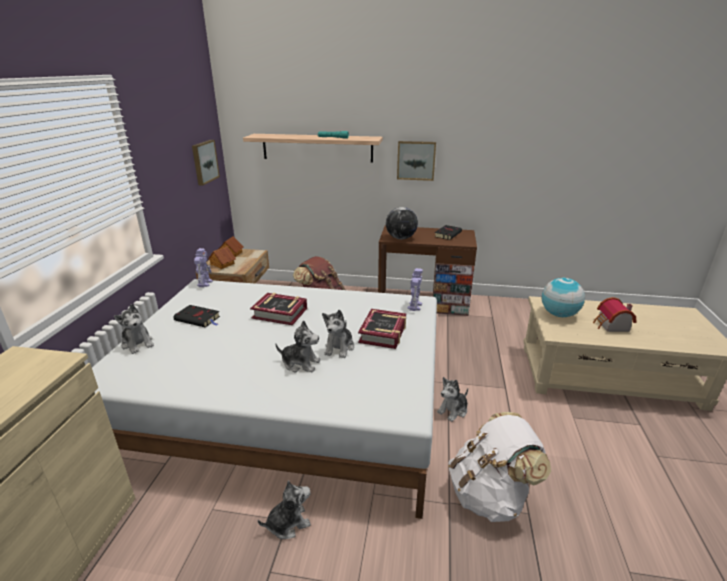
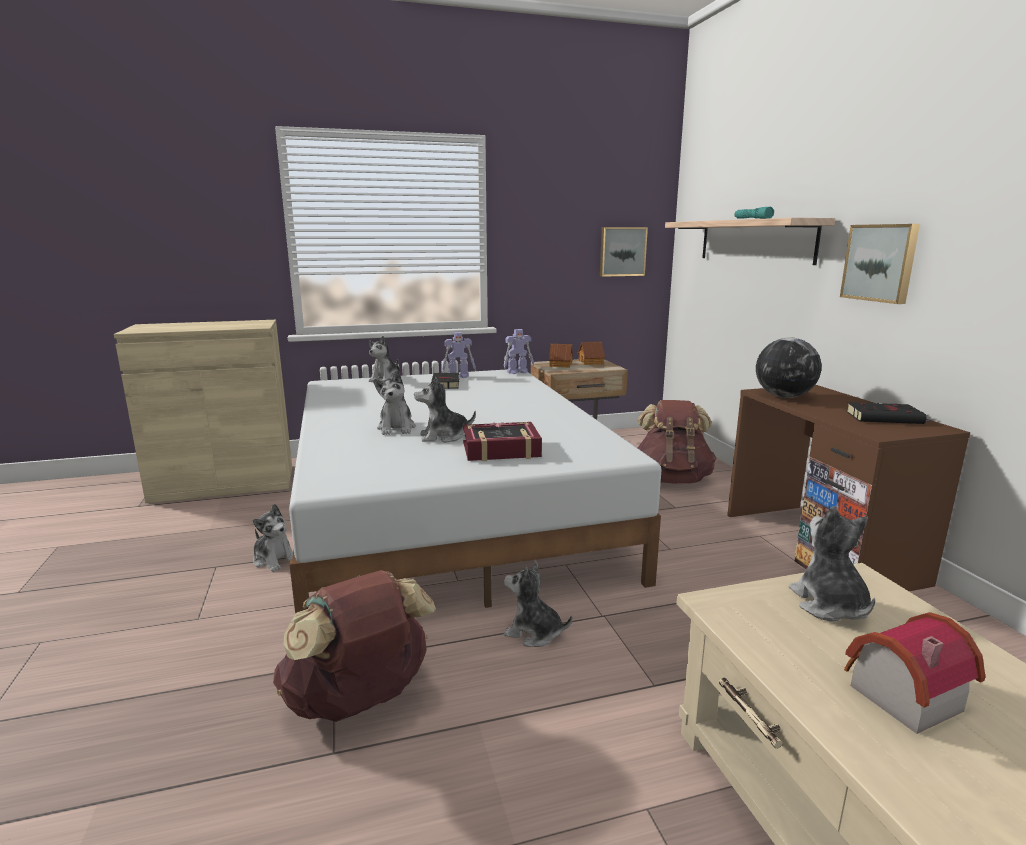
camera: 65 degrees right, 10 degrees down
(280, 313) = (492, 404): book -> none
(414, 306) = (604, 455): toy robot -> toy robot (459, 376)
(489, 495) = (359, 701): white backpack -> brown backpack
(559, 314) = (829, 605): globe -> plush toy

